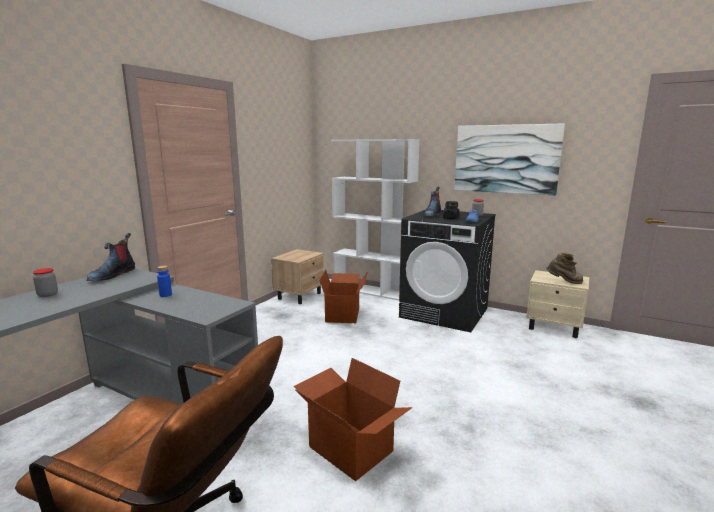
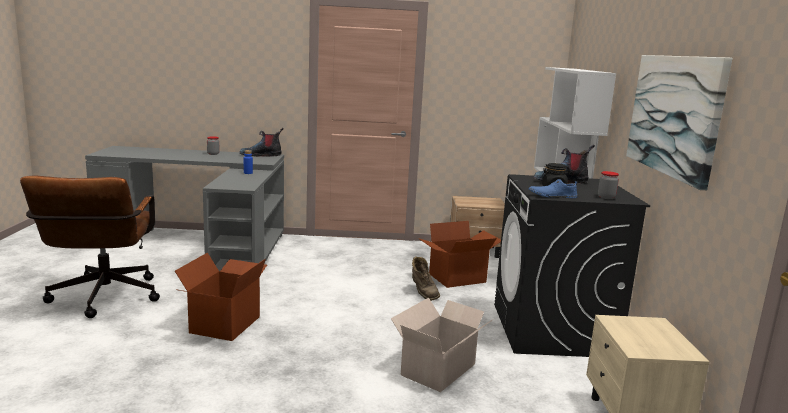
camera: 60 degrees right, 0 degrees up
(484, 361) = (440, 369): none -> cardboard box
(564, 282) = (629, 338): brown boot -> brown boot (423, 293)

